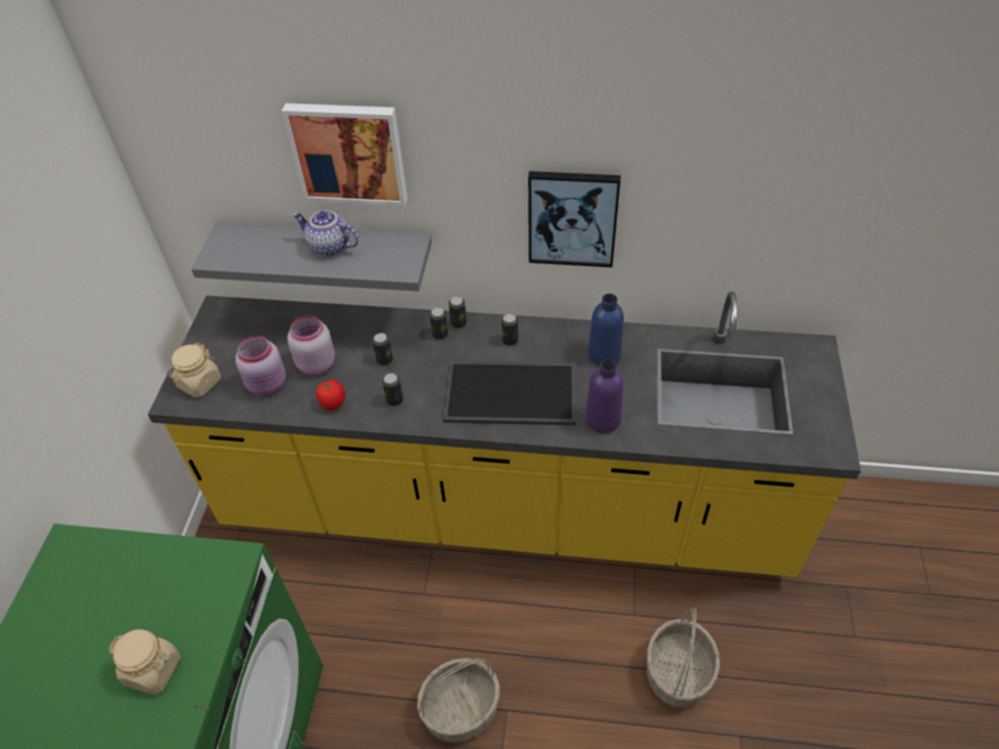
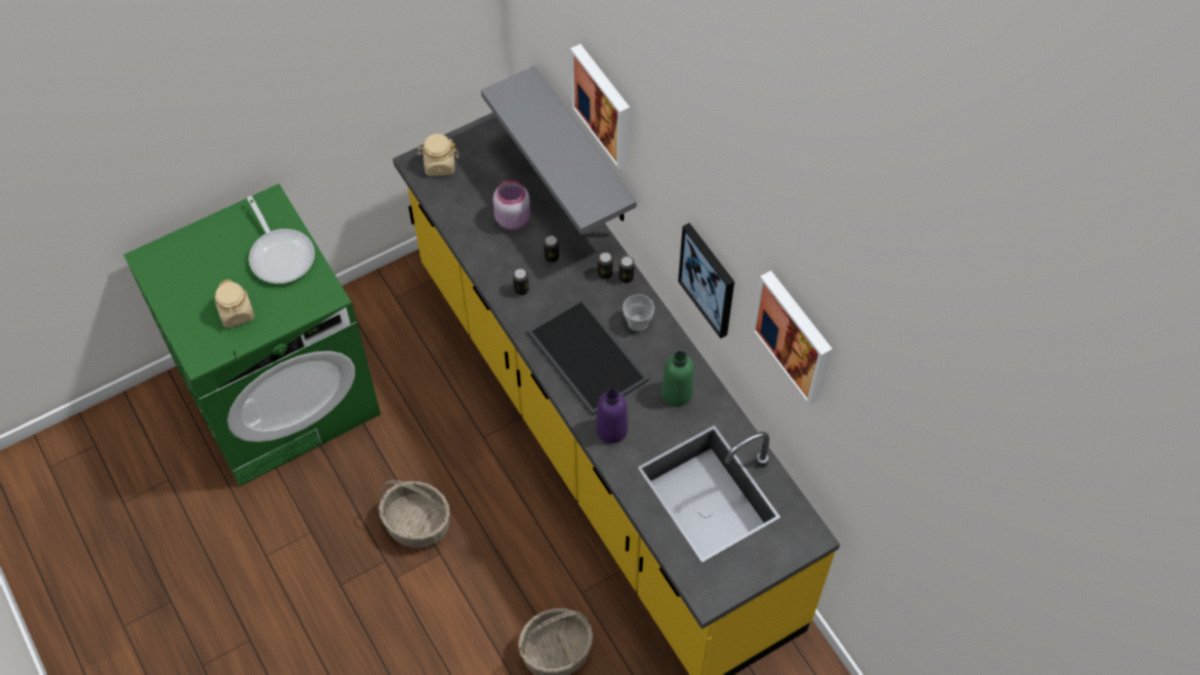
camera: 50 degrees right, 10 degrees up
(135, 575) = (280, 254): none -> frying pan
(268, 385) = (471, 205): pink jar -> none
(329, 247) = (568, 151): teapot -> none
(333, 403) = (488, 255): tomato -> none
(510, 340) = (638, 322): can -> cup
(604, 354) = (677, 393): blue bottle -> green bottle
(740, 144) = (795, 336): none -> picture

